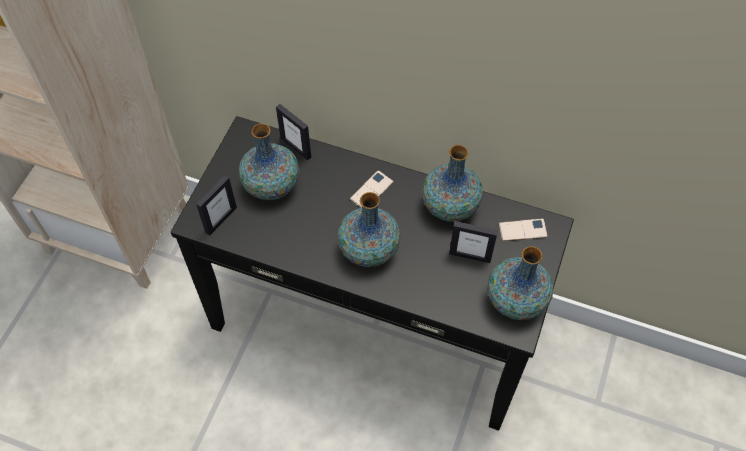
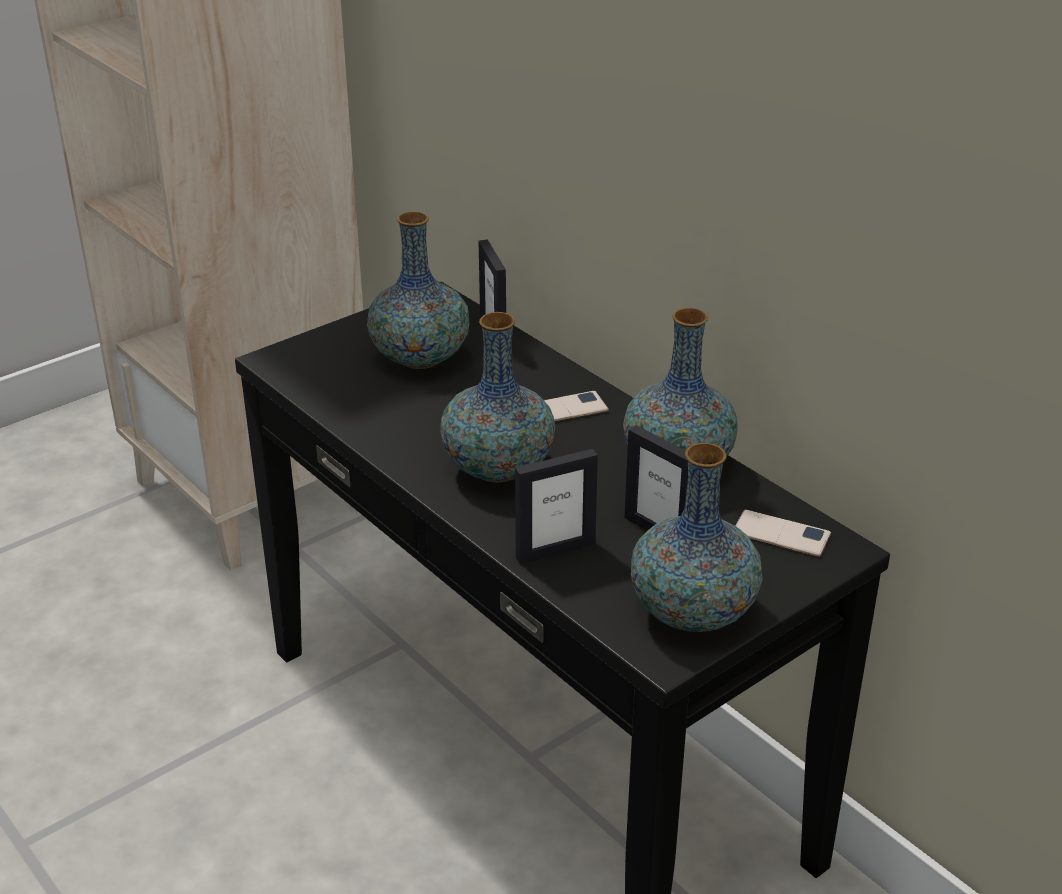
camera: 30 degrees right, 25 degrees down
(221, 219) = (313, 368): picture frame -> picture frame (555, 550)

